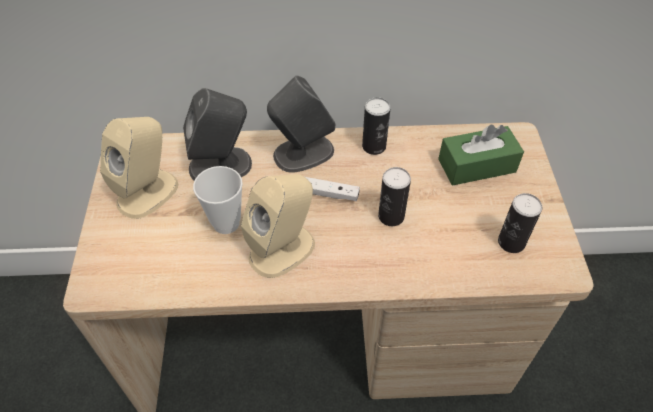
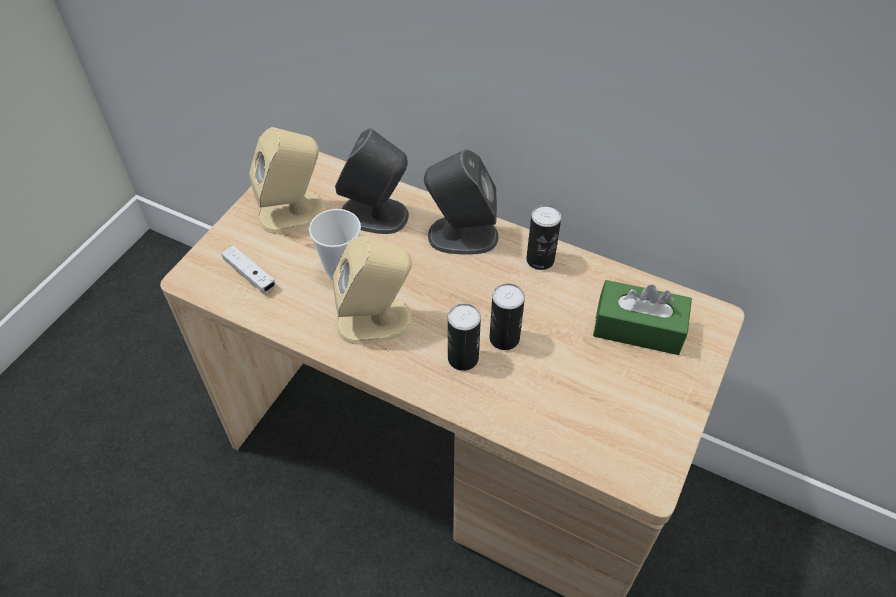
camera: 30 degrees right, 0 degrees up
(329, 194) = (458, 288): white game controller -> white game controller (250, 275)
(511, 242) = (613, 424): can -> can (463, 358)

